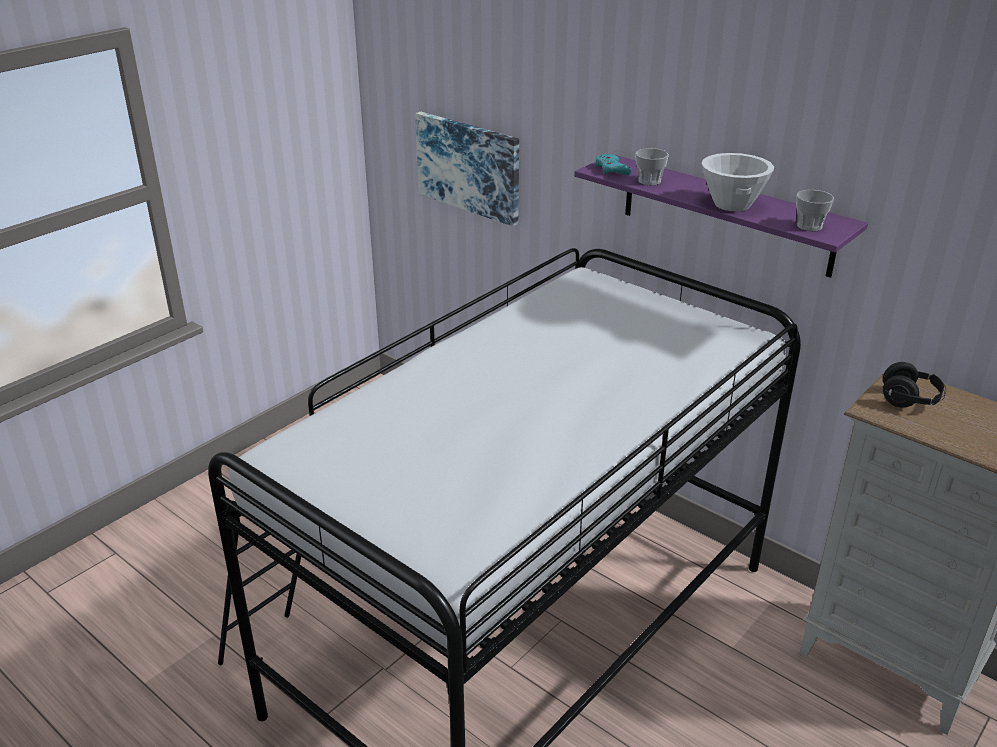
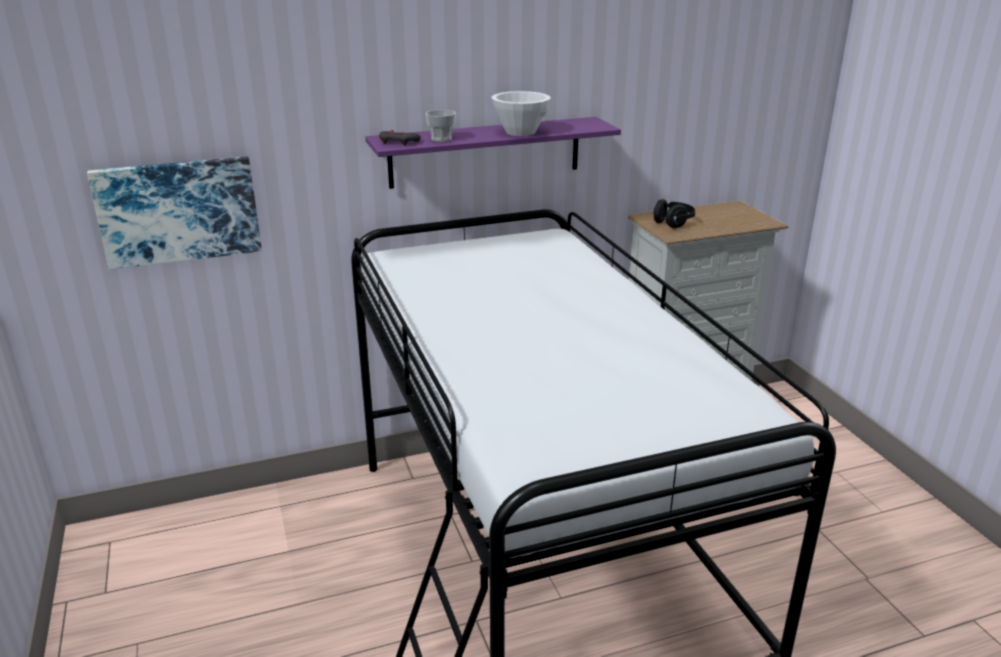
camera: 60 degrees left, 5 degrees down
(612, 169) = (398, 142): turquoise game controller -> grey game controller
(809, 226) = (583, 126): cup -> none

